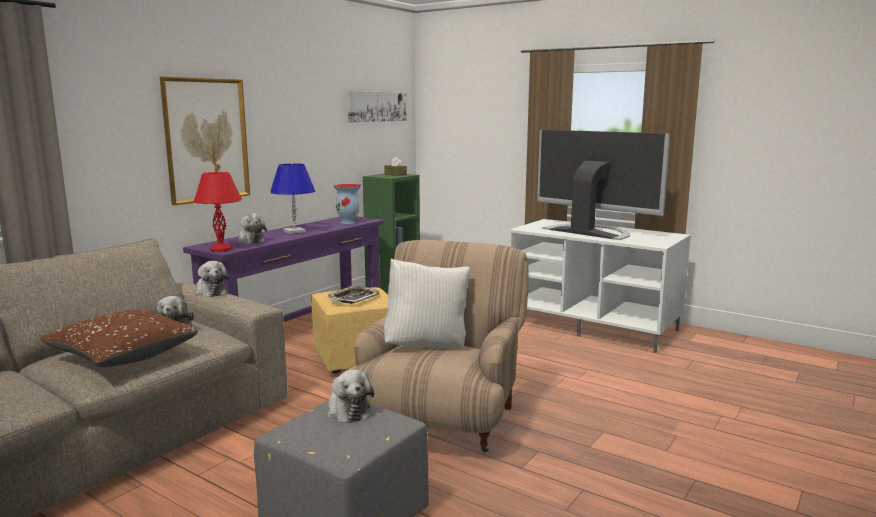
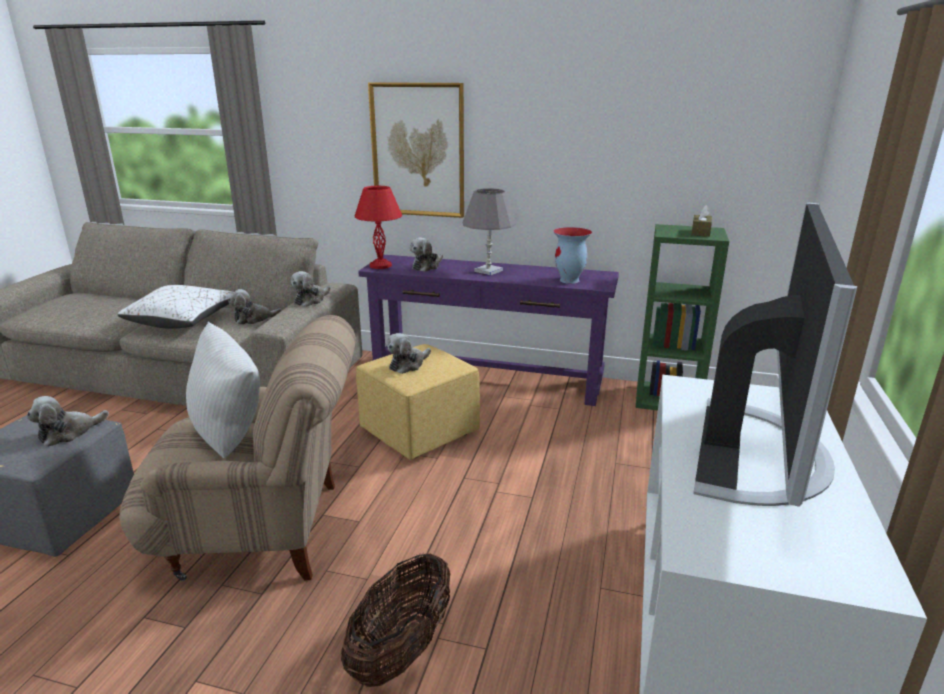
camera: 70 degrees right, 10 degrees up
(123, 355) = (184, 320): brown pillow -> white pillow
(294, 231) = (488, 271): blue table lamp -> grey table lamp
(353, 298) = (408, 365): tray -> plush toy
(376, 106) = (717, 120): picture -> none
(583, 388) = (402, 650): none -> basket

